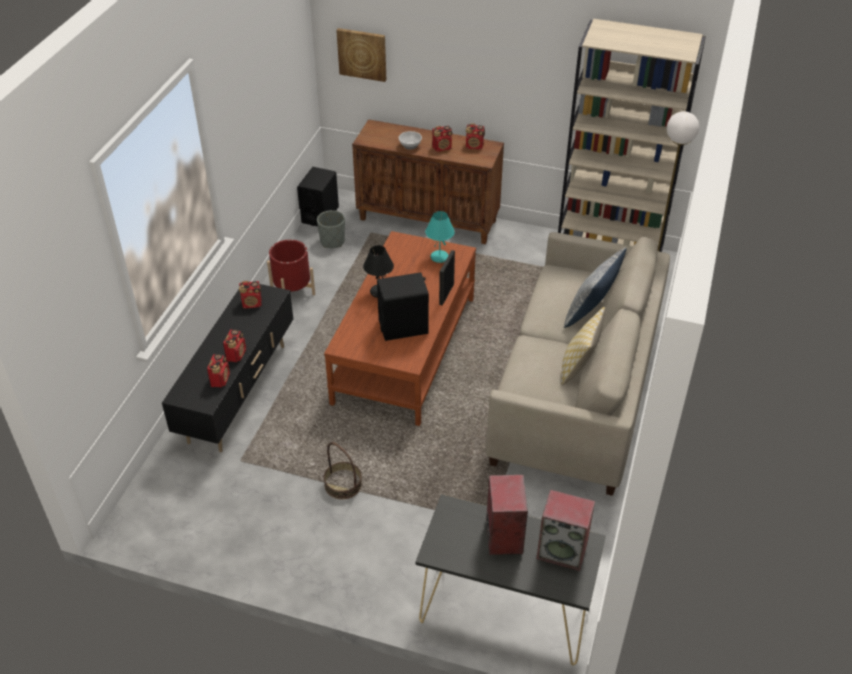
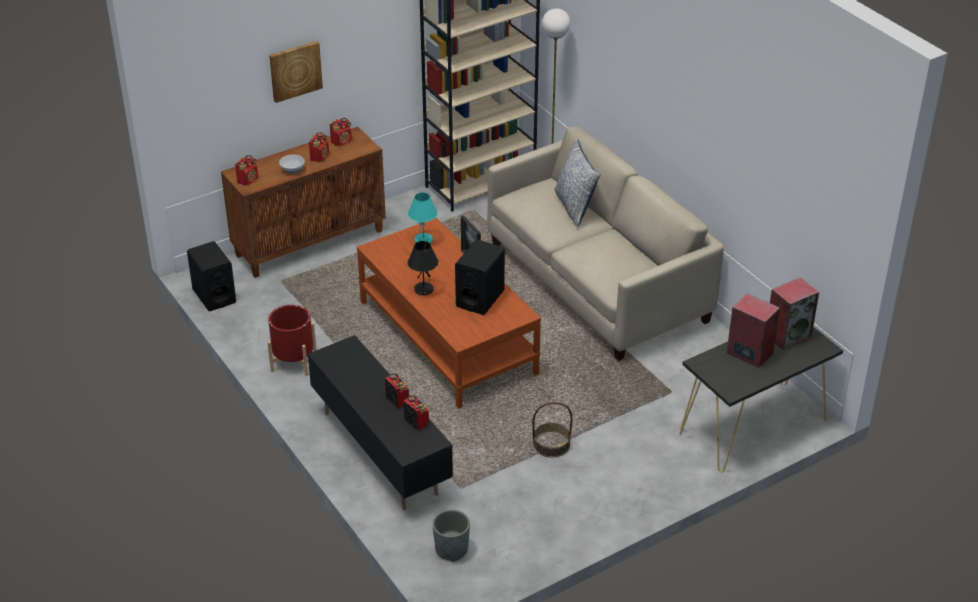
camera: 50 degrees left, 5 degrees down
(252, 304) = (344, 363): radio -> radio (248, 180)
(332, 241) = (261, 307): grey planter -> grey planter (451, 549)
(362, 54) = (207, 104): picture -> picture (295, 70)
(578, 367) = (623, 244): pillow -> none

